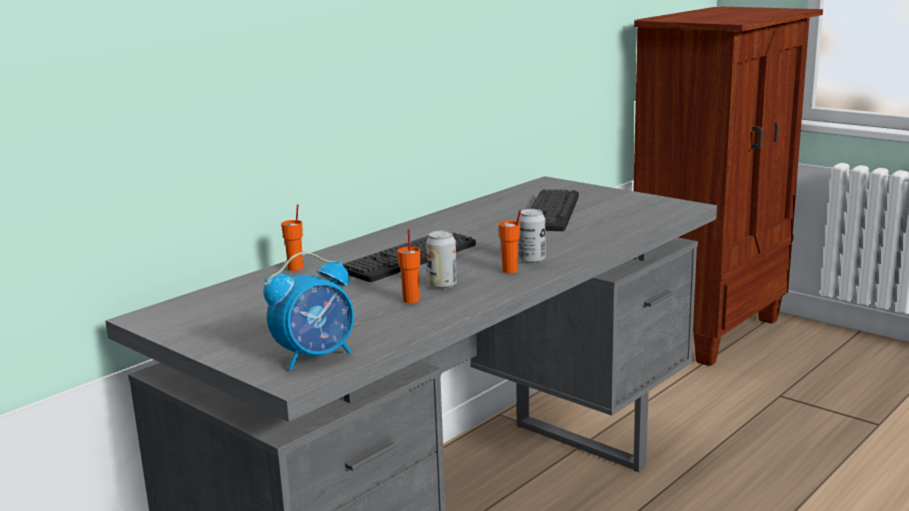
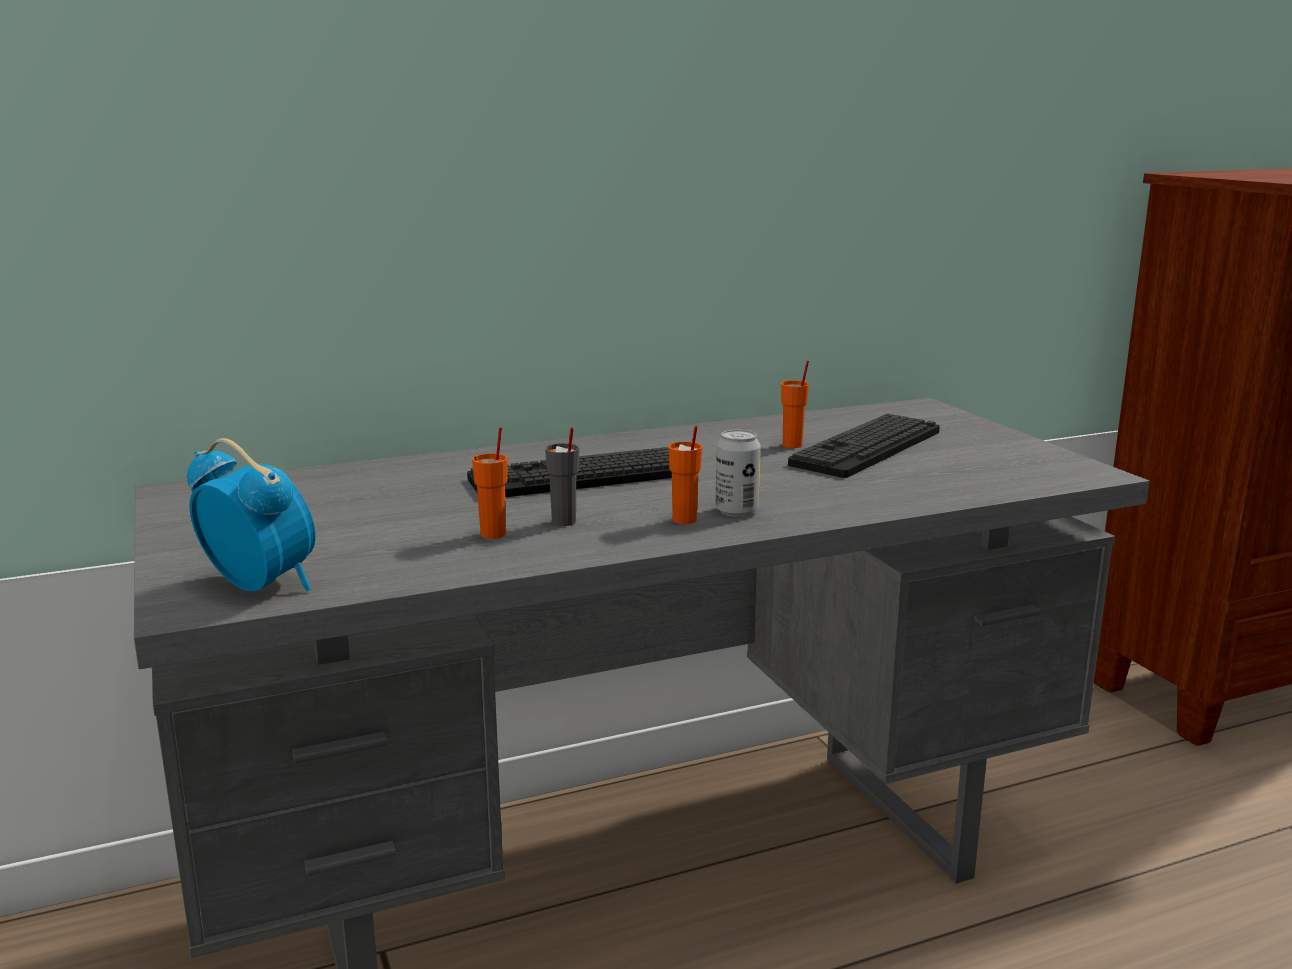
camera: 25 degrees right, 0 degrees up
(296, 268) = (427, 464): orange cup -> orange cup (793, 445)
(316, 356) = (260, 585): alarm clock -> alarm clock turned 135 degrees counterclockwise
(442, 285) = (563, 522): can -> grey cup

